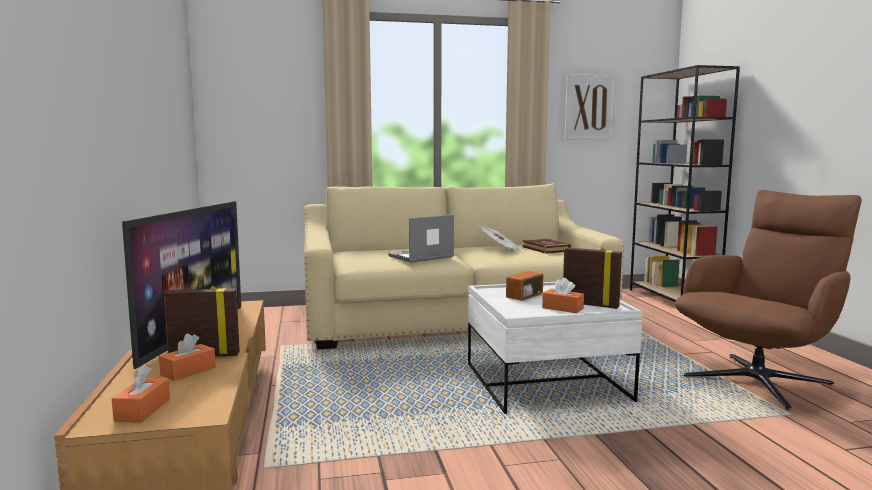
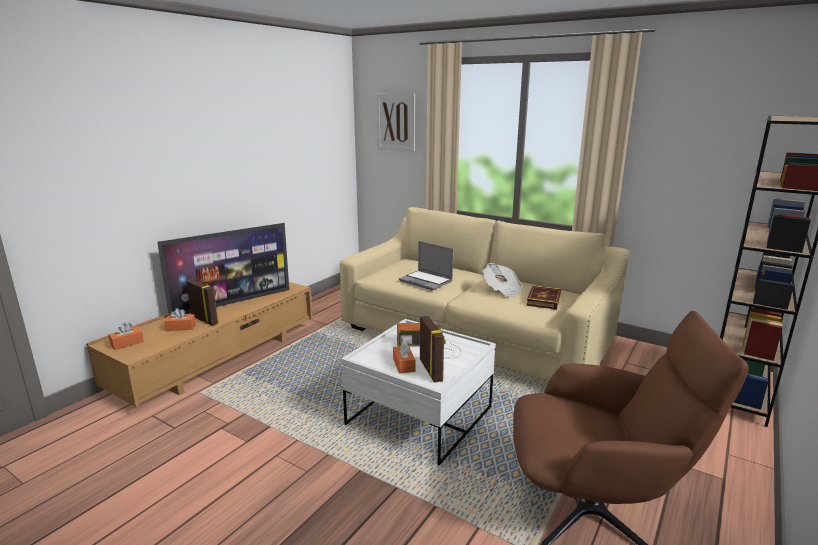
camera: 45 degrees right, 10 degrees up
(421, 257) = (426, 281): laptop -> laptop turned 150 degrees counterclockwise
(590, 107) = (691, 150): picture -> picture (396, 122)

